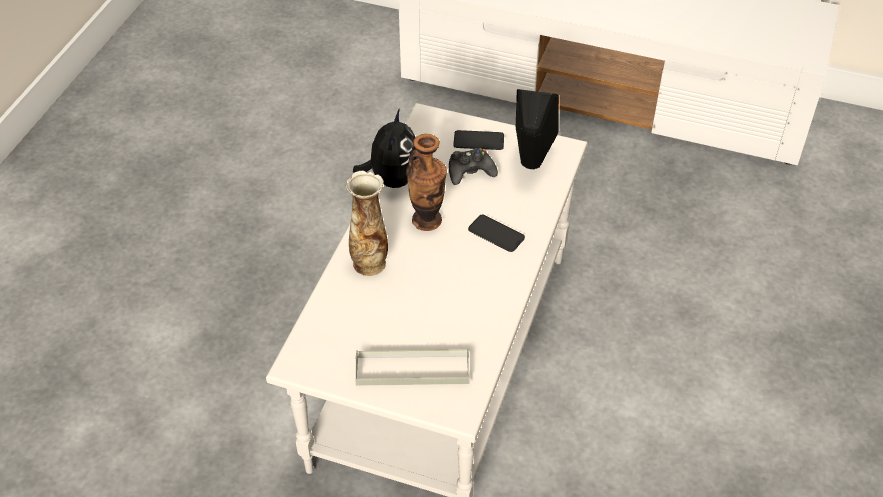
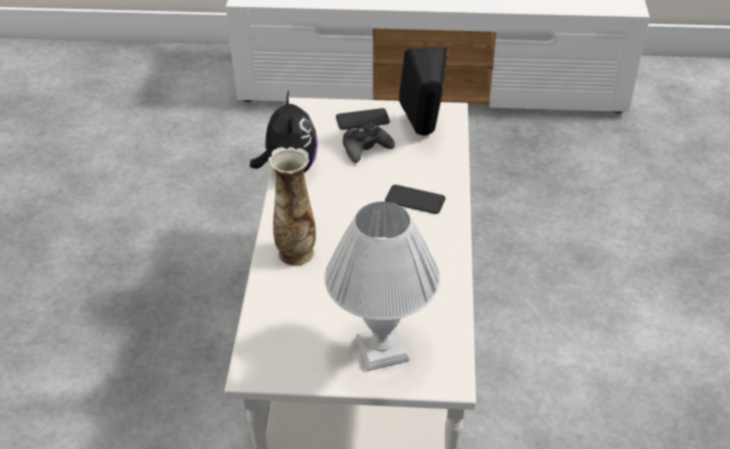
camera: 15 degrees left, 5 degrees down
(412, 370) = (383, 349): grey tray -> white table lamp
(427, 220) = (340, 201): vase -> none

